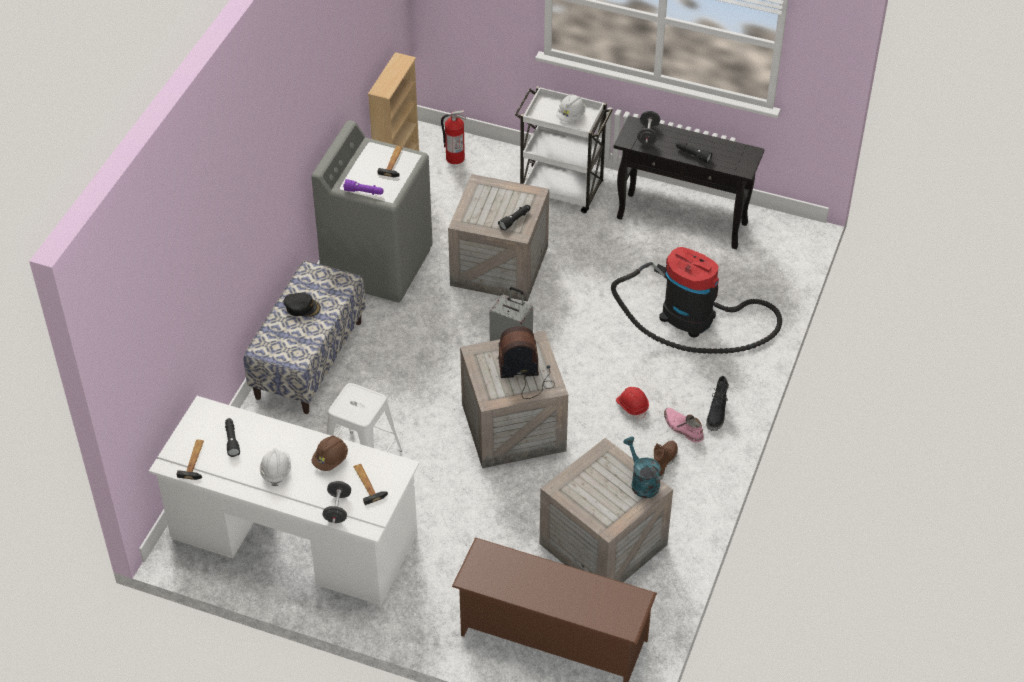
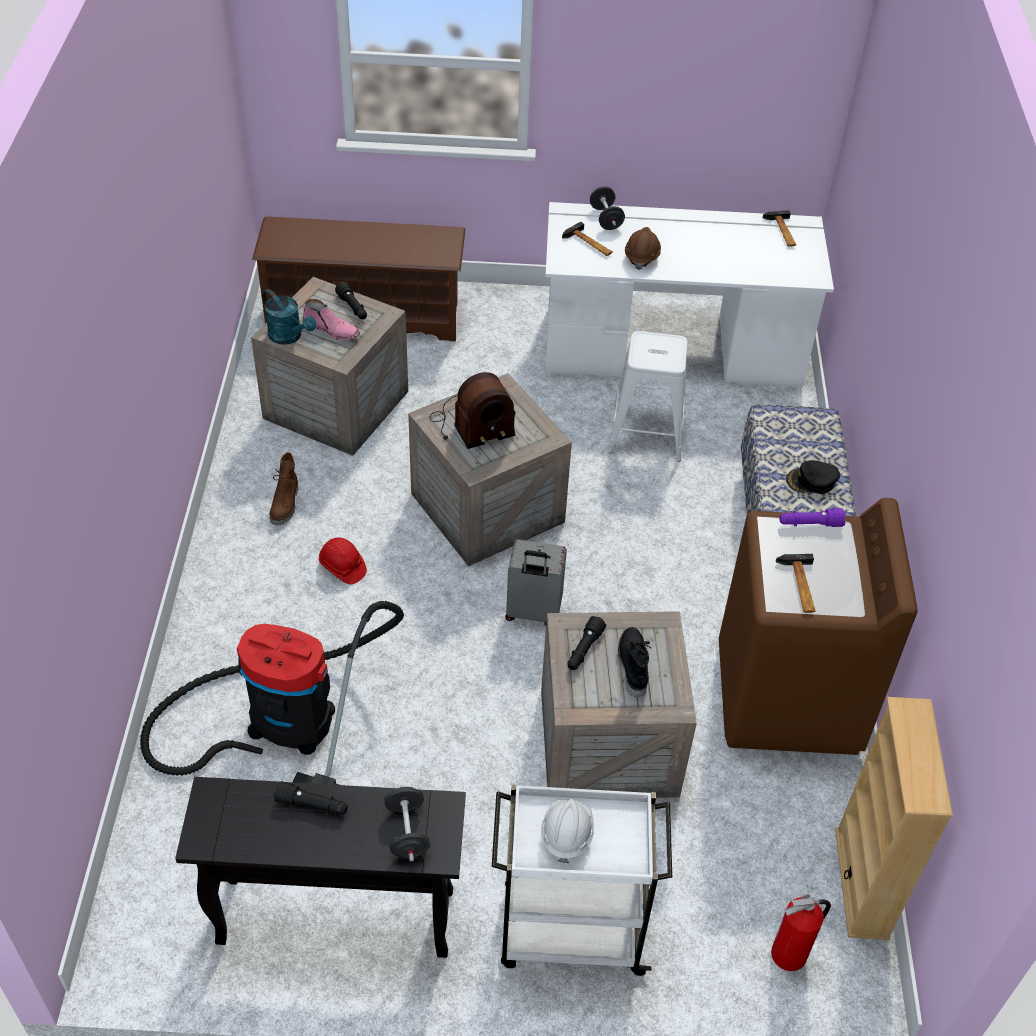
camera: 160 degrees right, 0 degrees up
(232, 440) = (760, 255): black flashlight -> black flashlight (353, 308)
(276, 471) = (691, 237): white hard hat -> none
(378, 264) = (788, 698): grey washing machine -> brown washing machine
(682, 428) = (269, 554): pink boot -> pink boot (332, 329)
(717, 415) = (224, 581): black boot -> black boot (632, 666)

